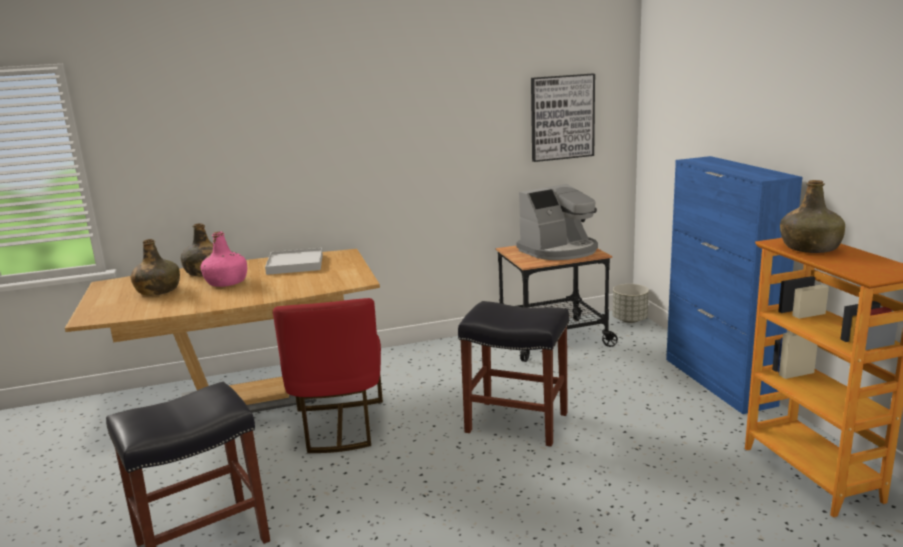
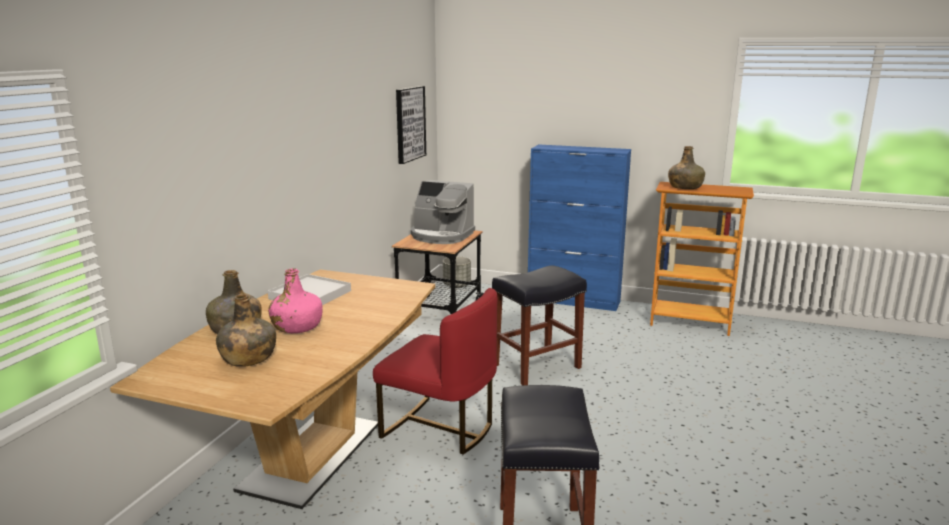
camera: 55 degrees left, 0 degrees up
(559, 250) = (441, 236): coffee machine -> coffee machine turned 105 degrees clockwise

